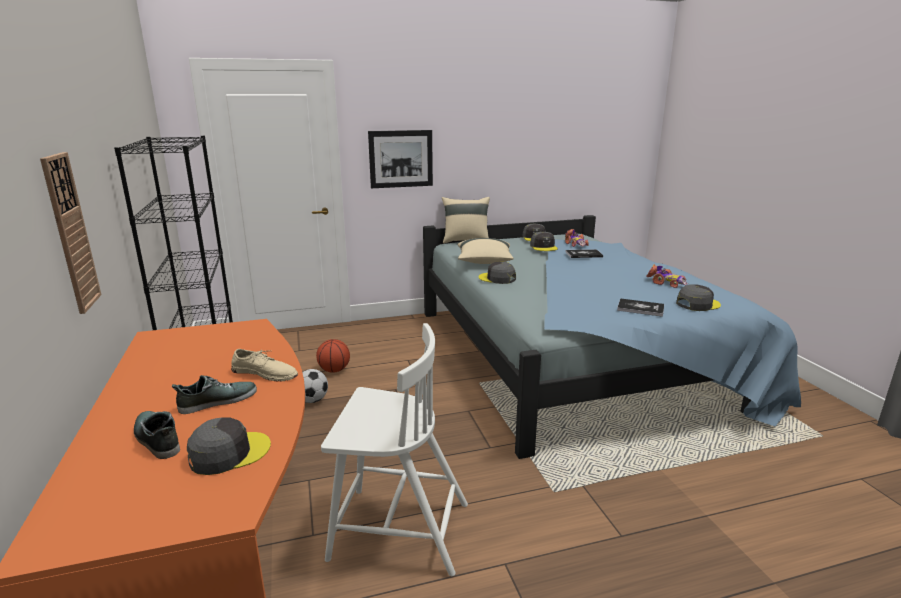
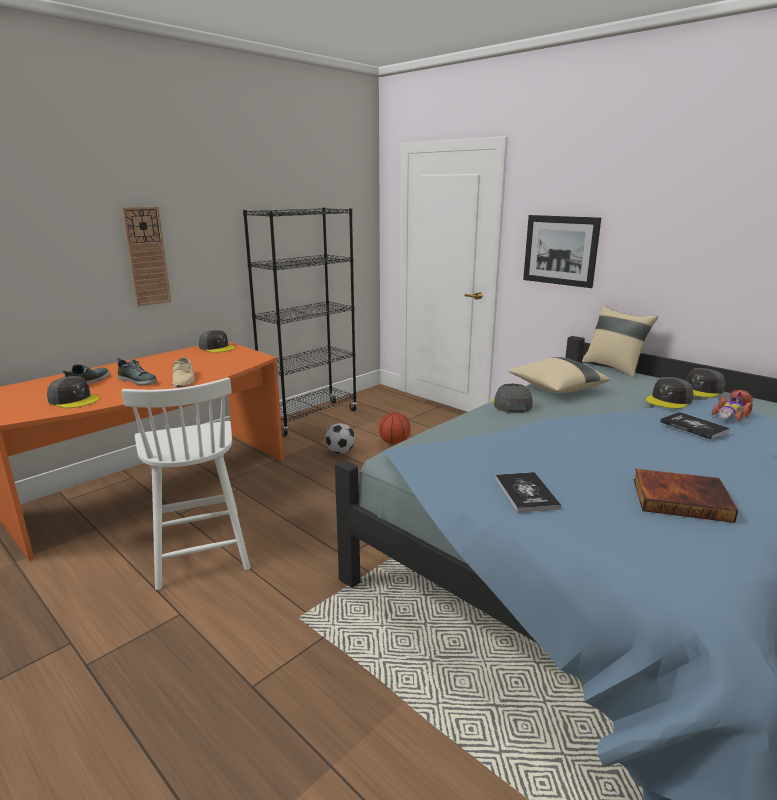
camera: 60 degrees right, 0 degrees up
(665, 282) = (681, 499): toy car -> book
(697, 304) = (619, 536): grey cap -> grey cap (217, 347)

